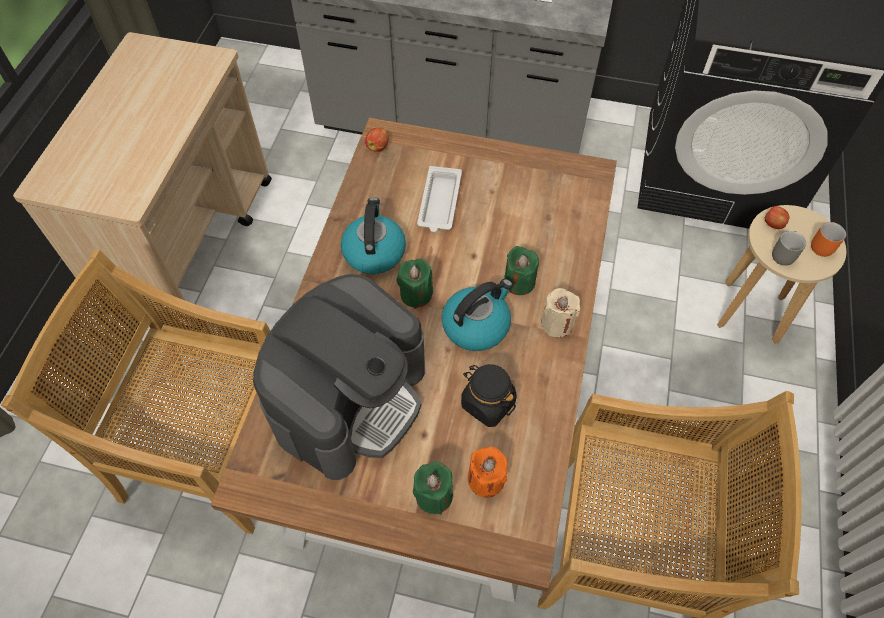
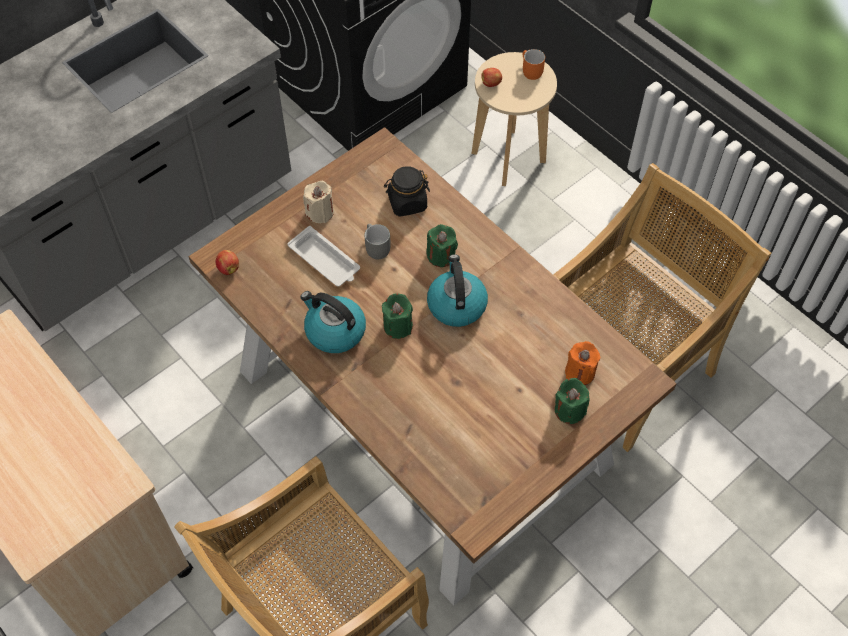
camera: 55 degrees left, 0 degrees up
(350, 398) = (455, 420): coffee machine -> none
(487, 403) = (524, 336): black jar -> black jar (407, 203)
(557, 323) = (493, 255): beige candle -> beige candle (320, 212)
(782, 253) = (518, 97): grey mug -> grey mug (374, 248)

